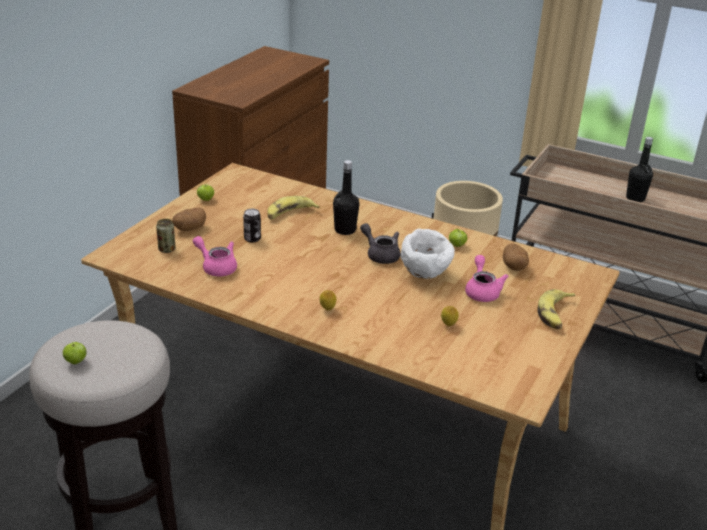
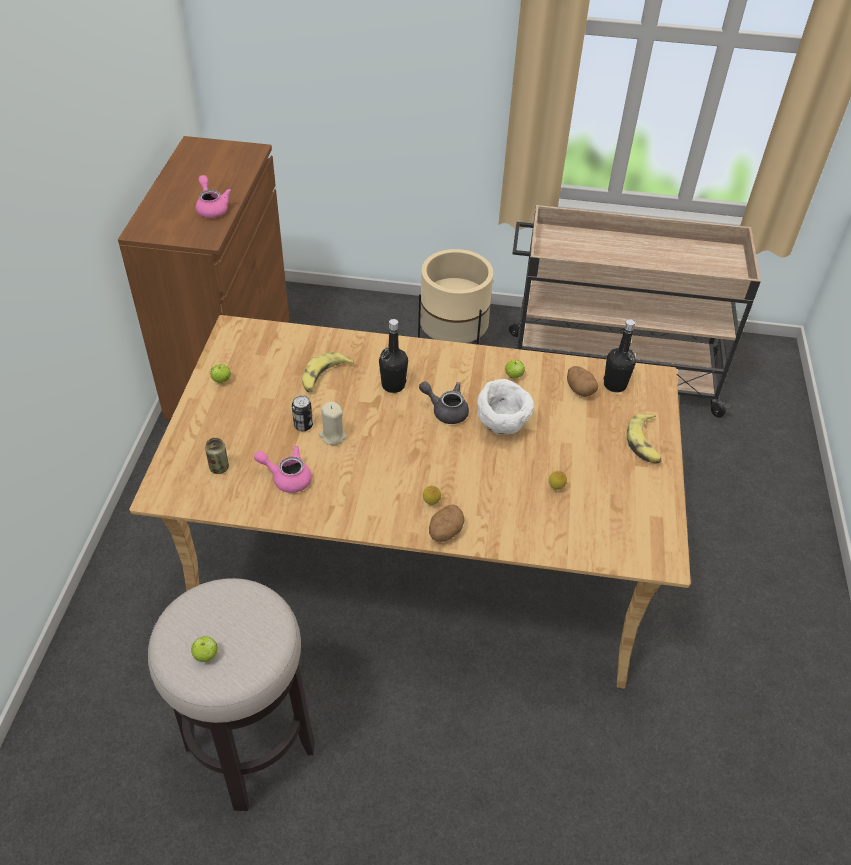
camera: 20 degrees left, 15 degrees up
(189, 228) = (227, 429): potato -> potato (445, 532)
(272, 250) = (332, 436): none -> beige candle
(482, 291) = (566, 432): pink teapot -> pink teapot (212, 208)
(635, 198) = (640, 255): black bottle -> black bottle (615, 385)

